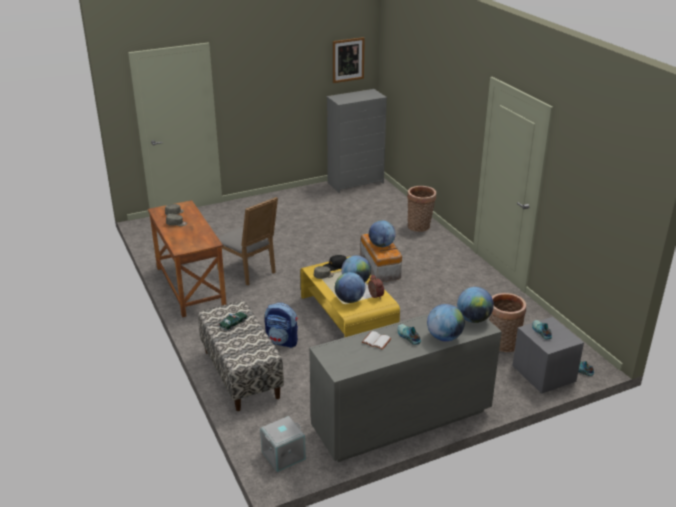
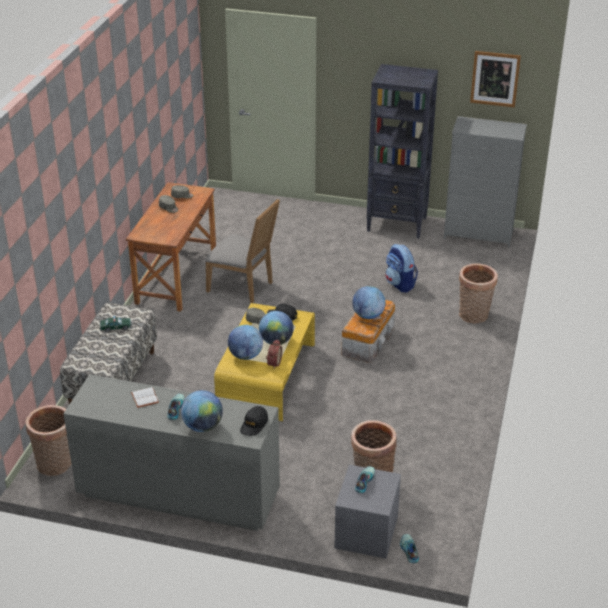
camera: 40 degrees right, 5 degrees up
(250, 271) = (244, 287): grey chair -> grey chair turned 60 degrees counterclockwise
(282, 341) = (182, 368): backpack -> backpack (400, 284)
(283, 454) = (56, 465): grey storage box -> basket
(299, 195) = (397, 224): none -> black bookcase
(473, 319) = (254, 425): globe -> black cap

